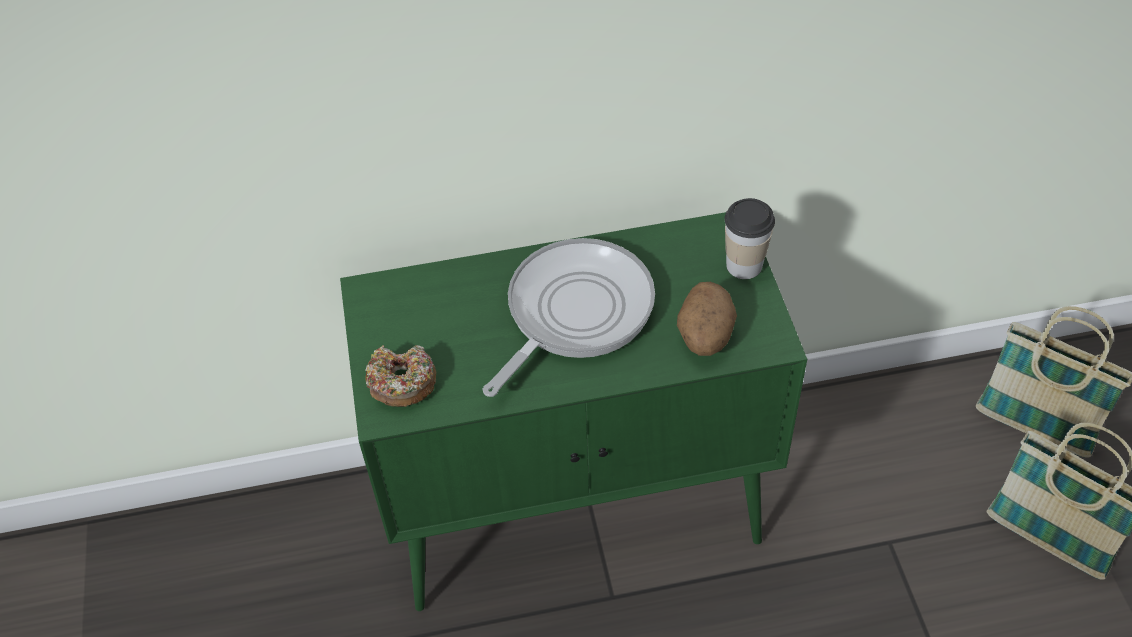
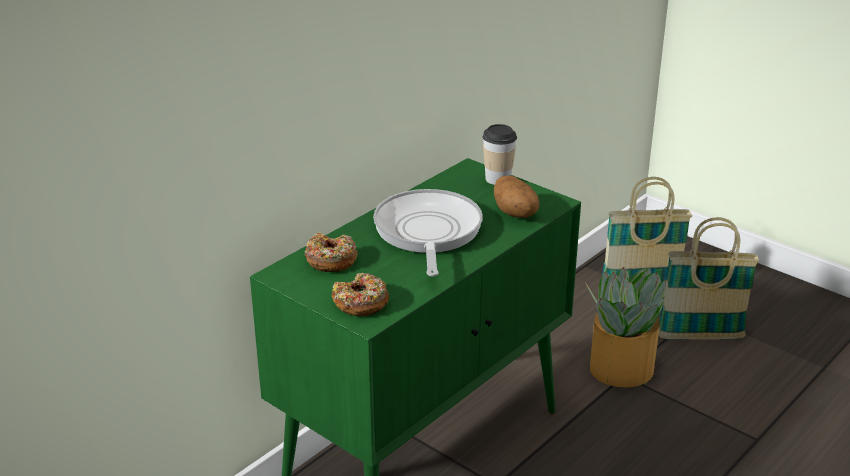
camera: 40 degrees left, 20 degrees down
(435, 299) = (331, 260): none -> donut
(893, 530) = (619, 369): none -> potted plant

